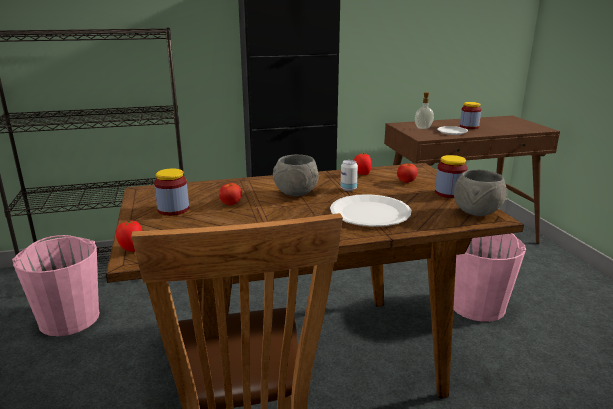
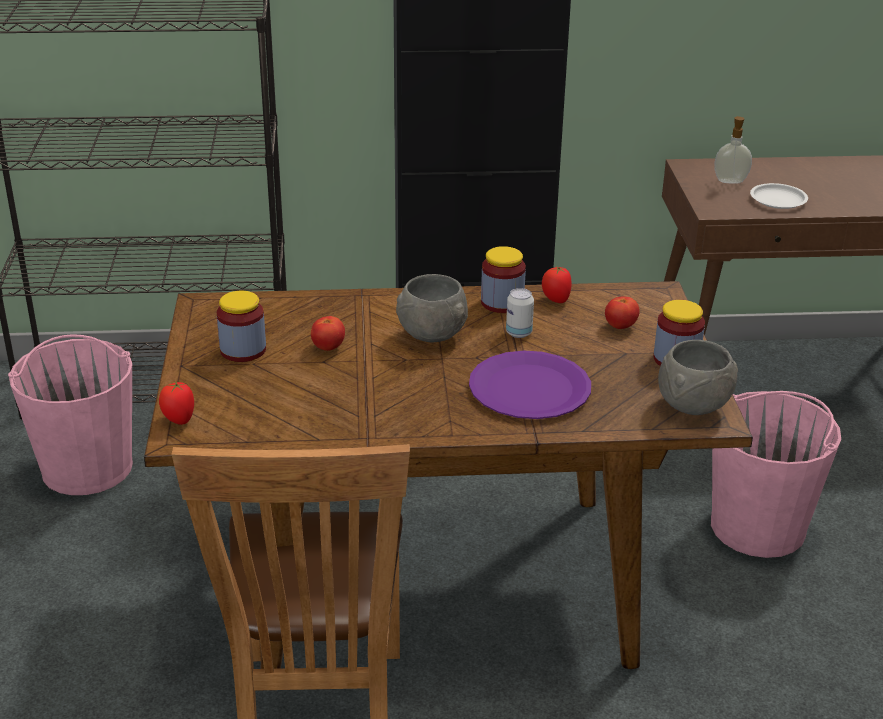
camera: 10 degrees right, 10 degrees up
(370, 213) = (529, 388): white plate -> purple plate
(469, 127) = (822, 185): jar -> jar (502, 303)

